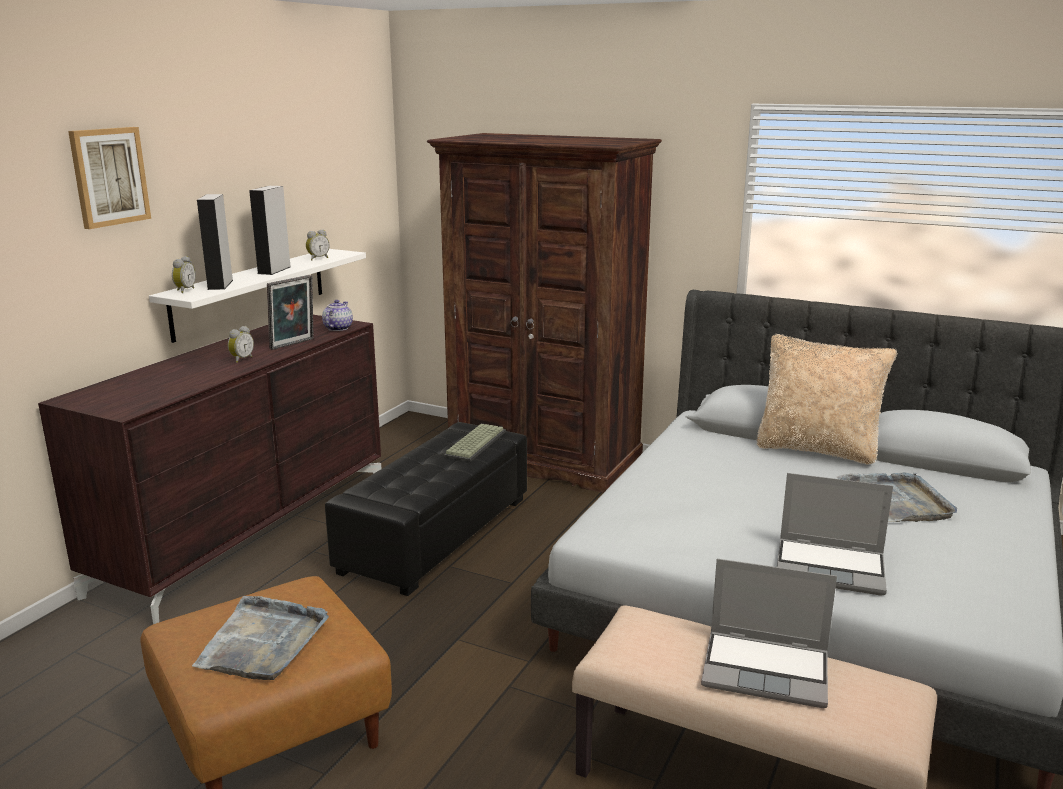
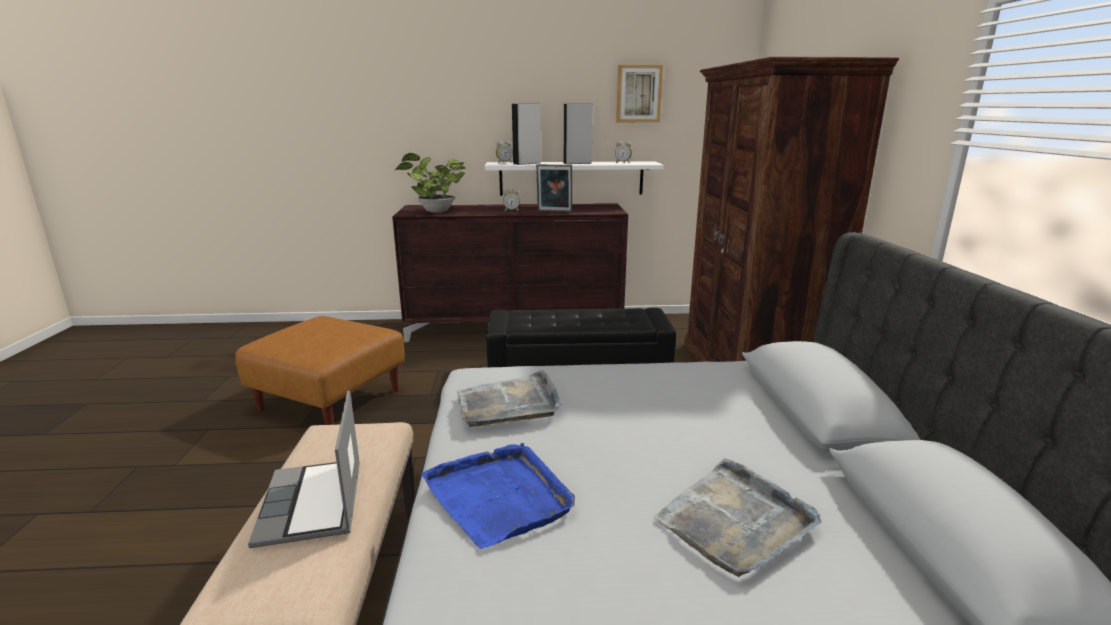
camera: 60 degrees right, 0 degrees up
(109, 176) = (468, 85): picture -> picture (638, 94)
(145, 394) = (434, 211): none -> potted plant
(263, 642) = (311, 338): grey tray -> grey tray (509, 403)
(337, 328) = (601, 211): teapot -> none
(475, 443) = (629, 320): keyboard -> none
(817, 452) = (805, 443): beige pillow -> none
(831, 568) = (500, 496): laptop -> blue tray

